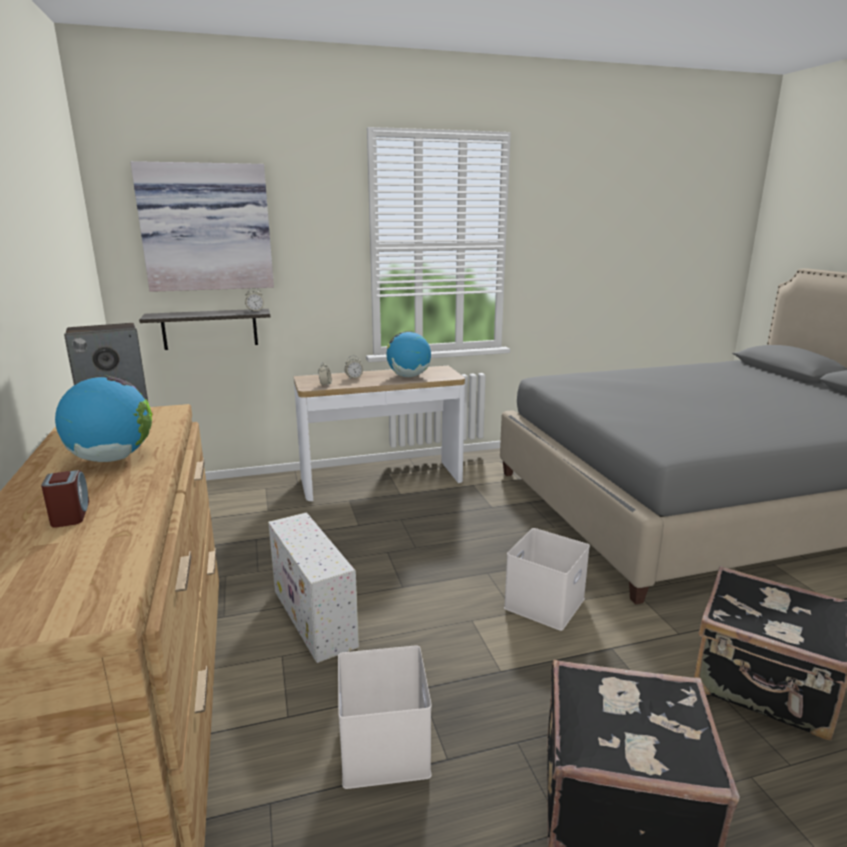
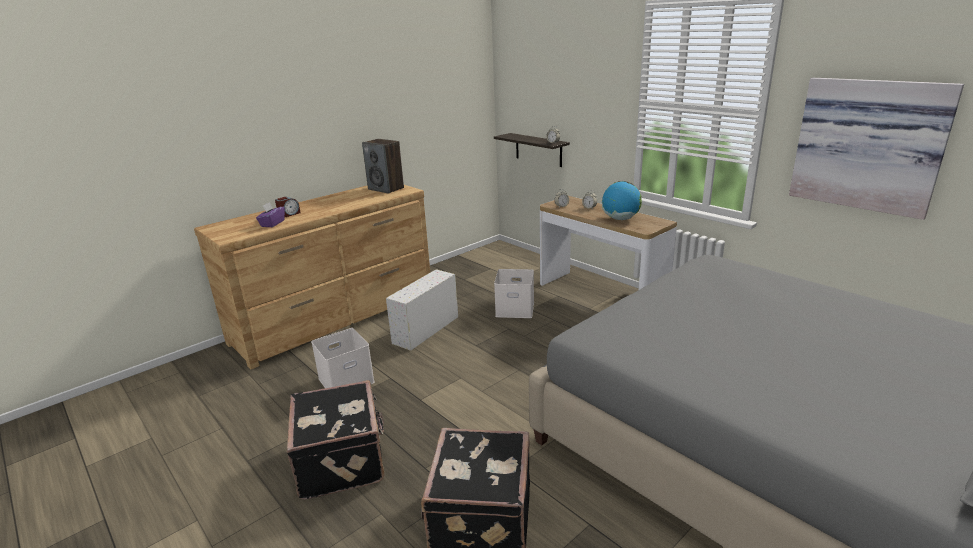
camera: 65 degrees right, 5 degrees up
(100, 538) = (272, 223): none -> purple tissue box
(112, 459) = (342, 202): globe -> none
(206, 227) = (542, 80): picture -> picture (868, 145)
(543, 602) = (503, 400): white storage box -> white storage box (516, 308)

